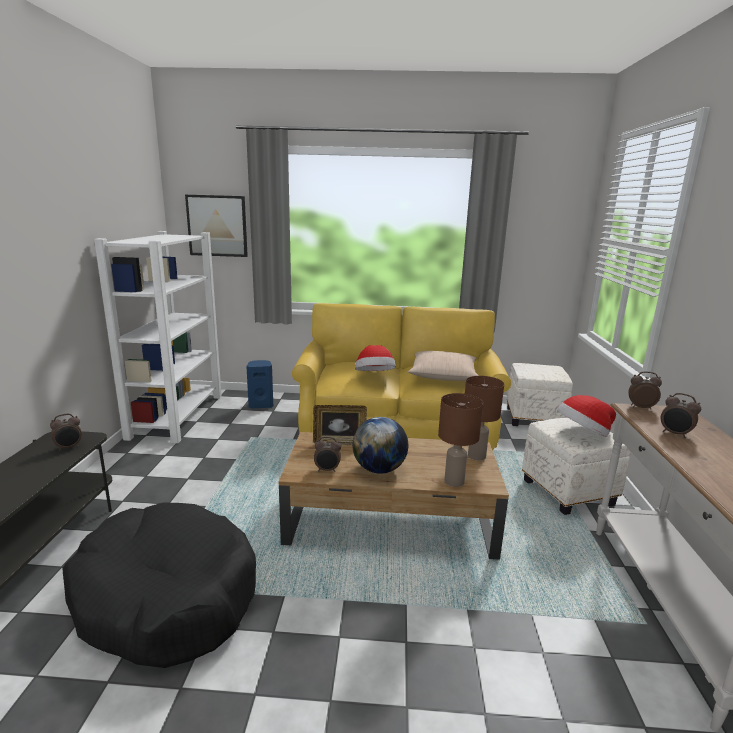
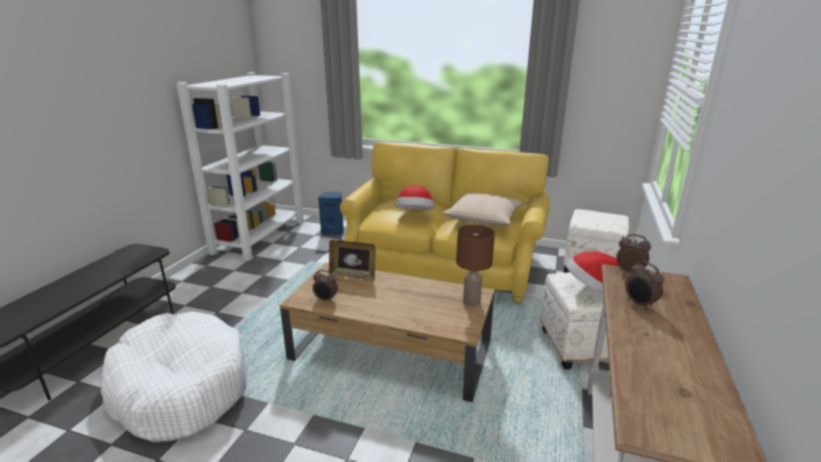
camera: 15 degrees right, 5 degrees up
(69, 447) = (136, 258): alarm clock -> none
(166, 596) = (180, 387): black dog bed -> white dog bed
(217, 226) = (299, 66): picture -> none
(379, 469) = (371, 304): globe -> none
(454, 481) = (432, 323): brown table lamp -> none

